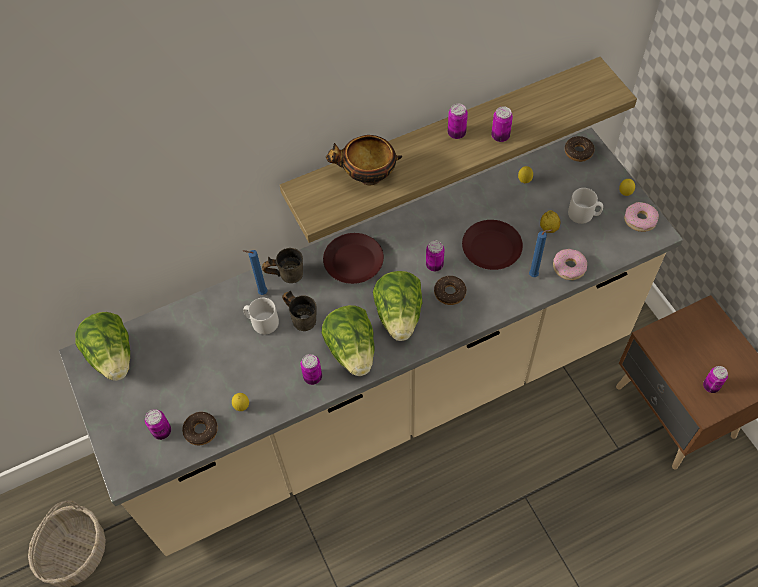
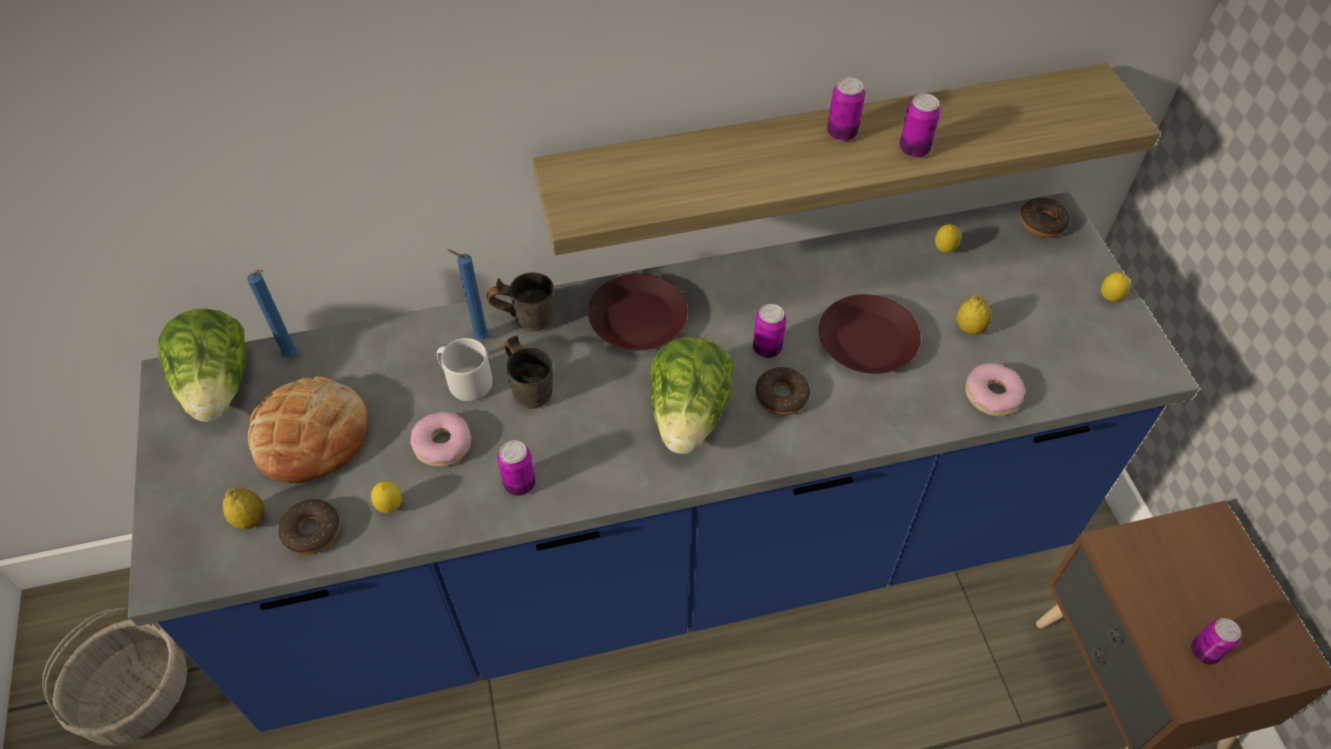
camera: 10 degrees right, 5 degrees down
(162, 431) = (250, 519): can -> lemon
(180, 374) = (311, 435): none -> bread
(352, 351) = (597, 455): lettuce -> none
(367, 177) = (677, 172): bowl -> none
(384, 398) = (665, 562): beige counter -> blue counter
(535, 275) = (931, 396): blue candle -> blue candle (293, 356)
(583, 214) = (1033, 318): grey mug -> none
(640, 220) = (1128, 344): donut -> donut (442, 444)

